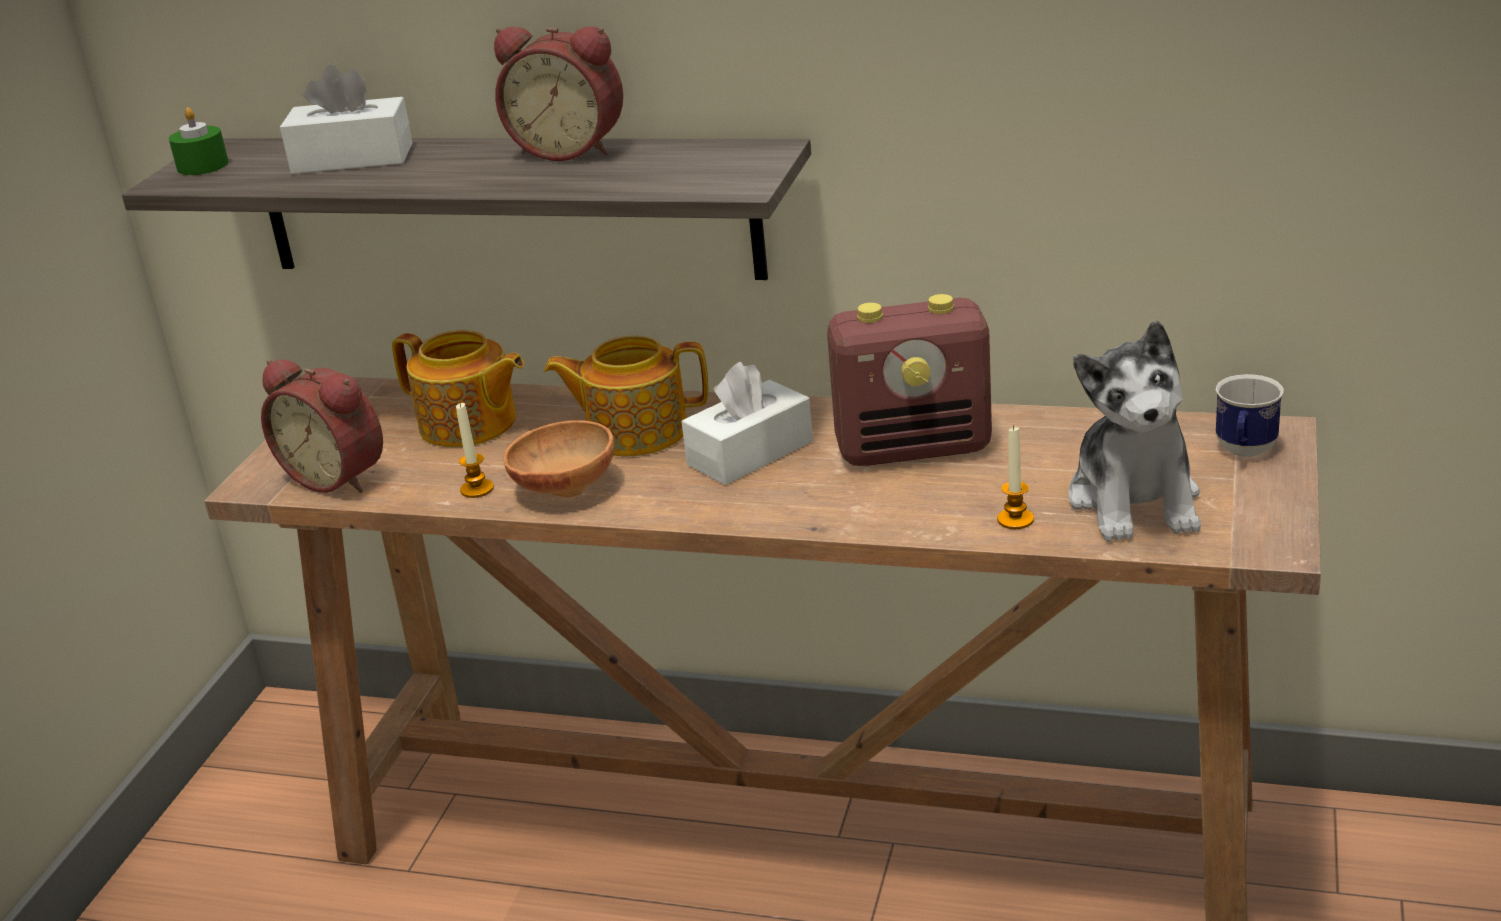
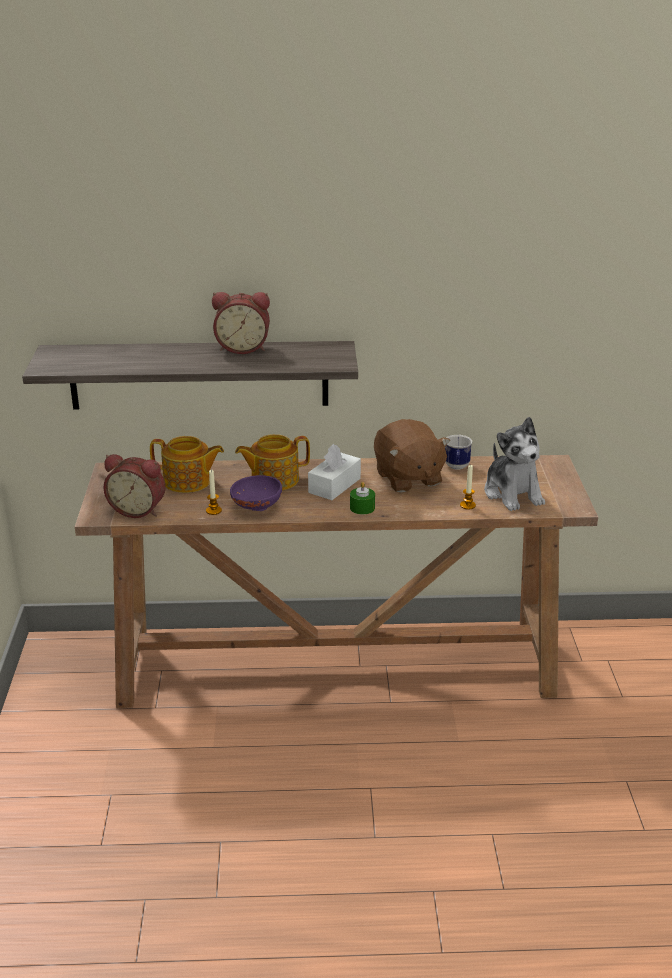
camera: 20 degrees left, 0 degrees up
(202, 166) = (53, 360): green candle -> green candle (362, 508)
(352, 158) = (133, 354): white tissue box -> none
(563, 487) = (255, 507): brown bowl -> purple bowl
(915, 448) = (408, 478): radio -> brown plush toy
(1244, 452) = (547, 471): mug -> mug (456, 467)

